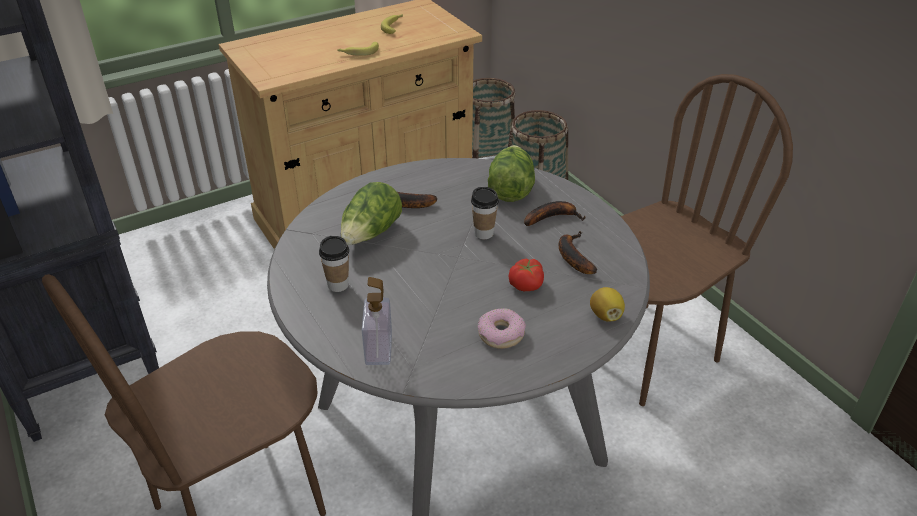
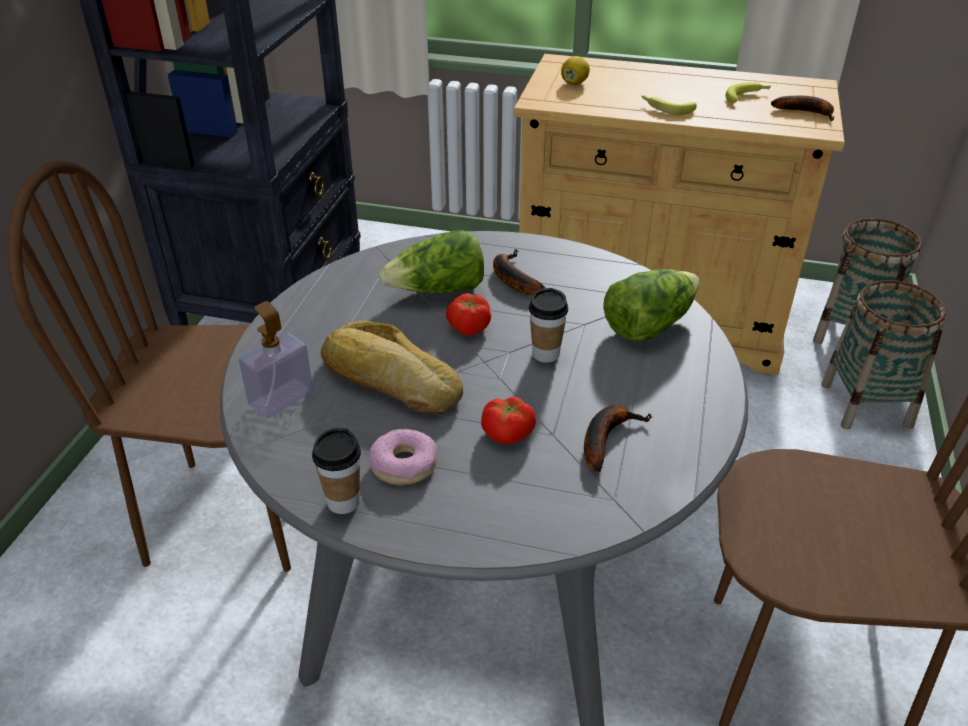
camera: 45 degrees right, 0 degrees up
(338, 285) = (338, 320): cup -> cup (343, 502)
(421, 243) = (468, 327): none -> tomato
(424, 299) = (389, 381): none -> bread
(553, 217) = (650, 382): banana -> banana (807, 112)
(605, 315) = (543, 526): lemon -> lemon (574, 83)

